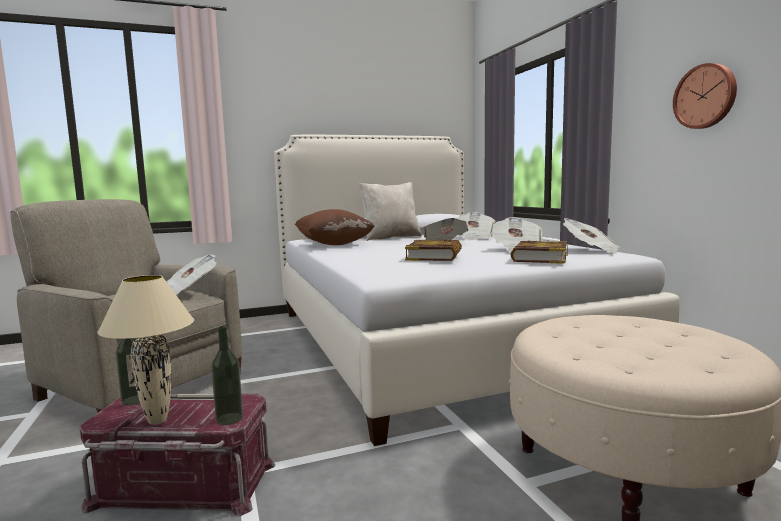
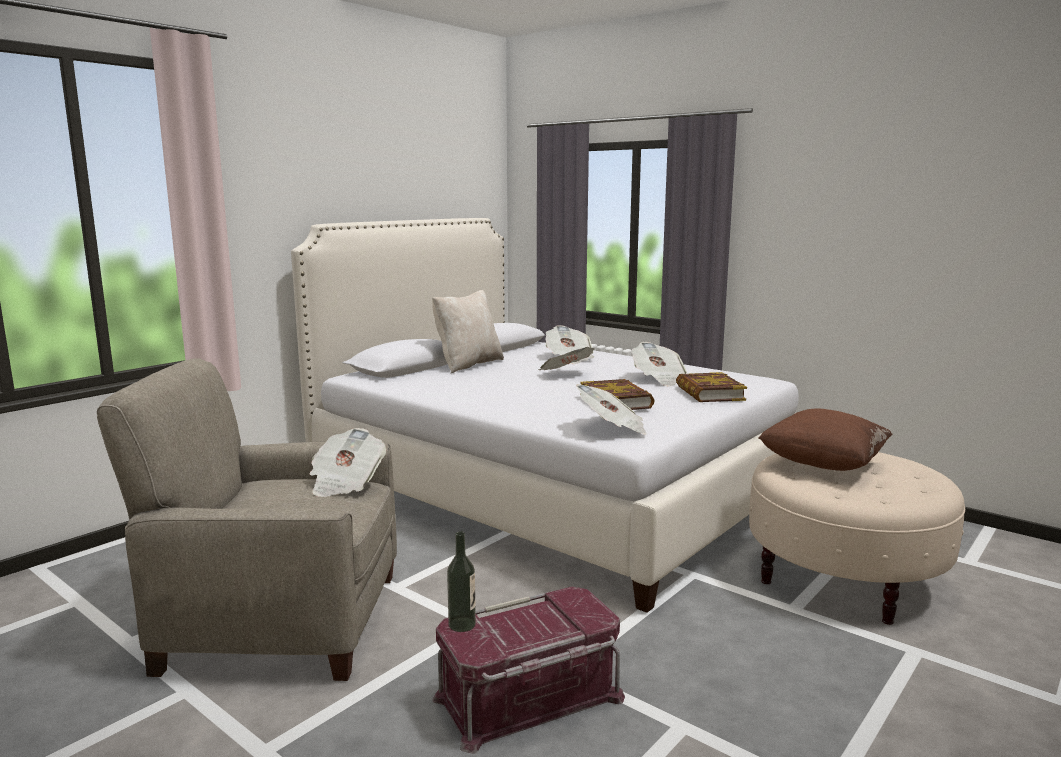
camera: 30 degrees left, 5 degrees up
(156, 421) = (527, 637): beige table lamp -> none
(229, 419) = (594, 615): bottle -> none
(333, 244) = (430, 386): brown pillow -> brown pillow (823, 465)
(591, 251) = (729, 376): newspaper -> newspaper (612, 428)
(705, 96) = (825, 229): wall clock -> none

